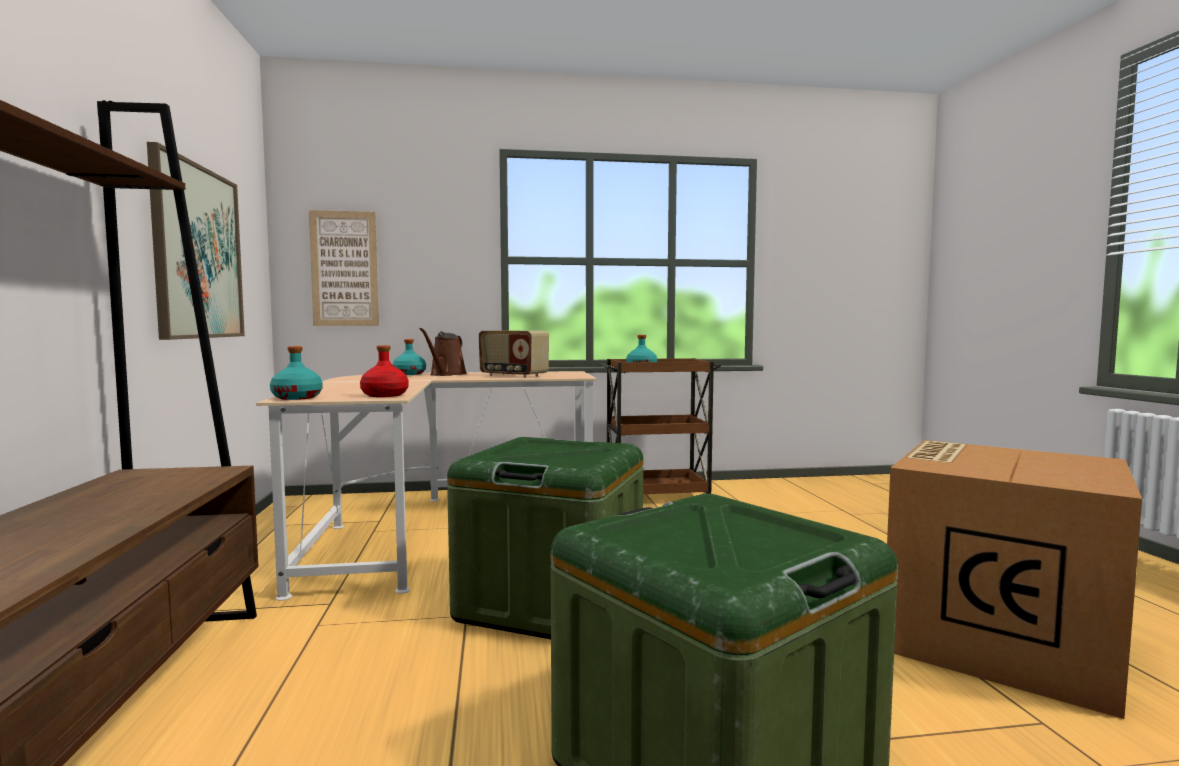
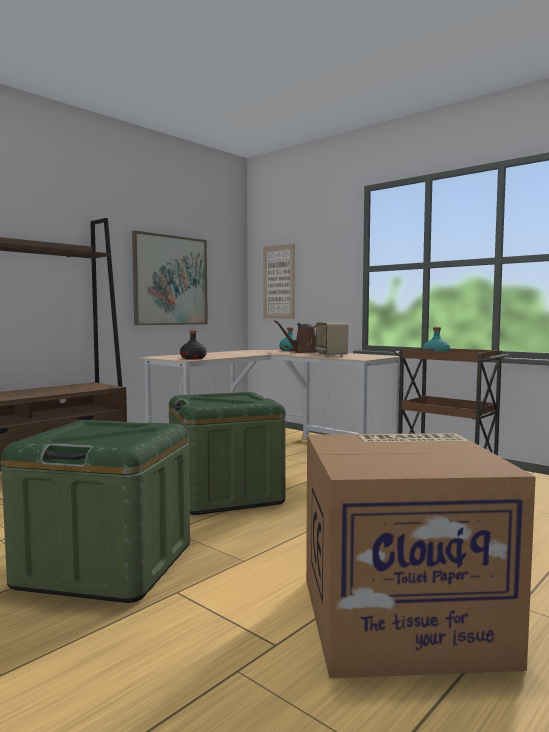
camera: 50 degrees right, 0 degrees up
(297, 397) = (161, 356): turquoise bottle -> none
(385, 395) = (193, 358): red bottle -> black bottle

